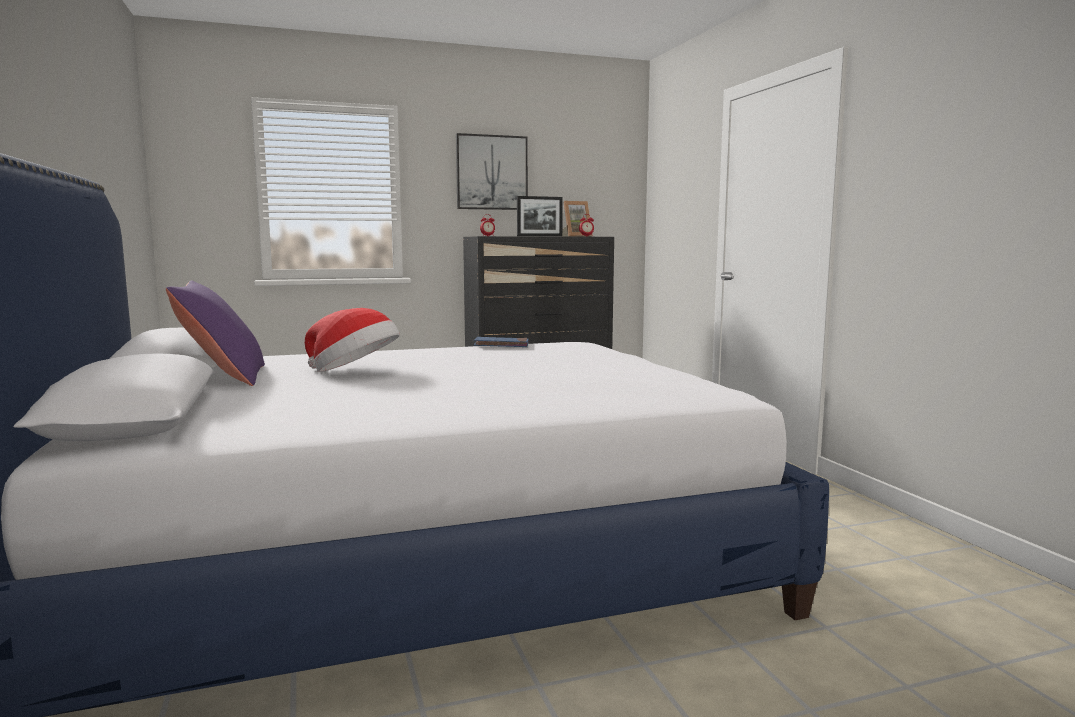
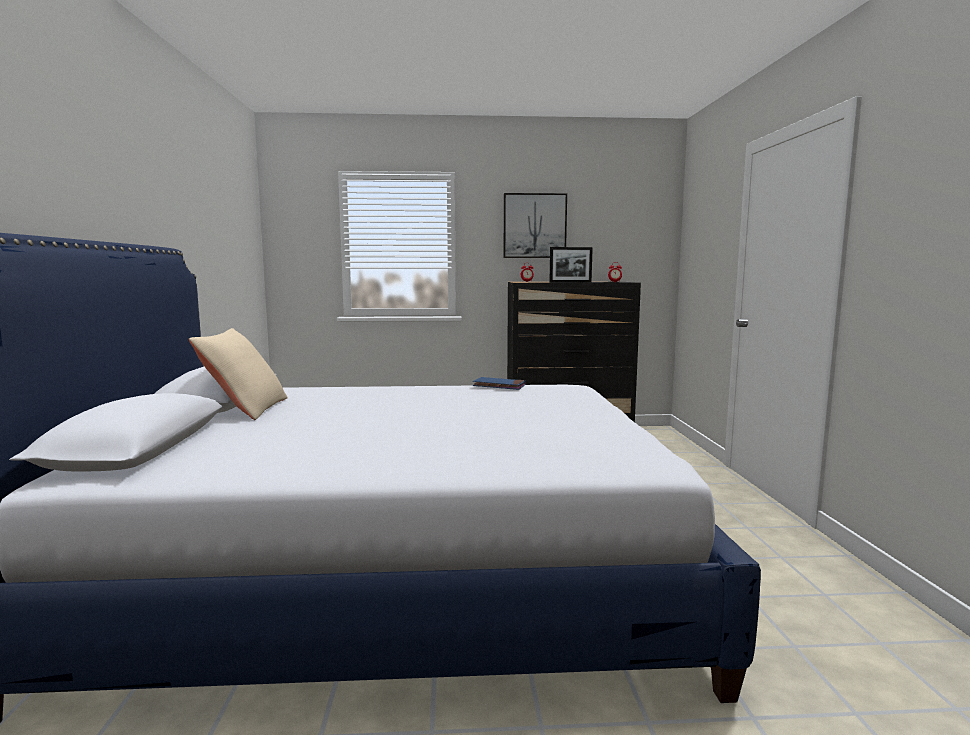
camera: 15 degrees right, 0 degrees up
(223, 377) = (245, 408): purple pillow -> beige pillow
(354, 372) = (347, 410): hat -> none
(576, 236) = (608, 281): picture frame -> none

